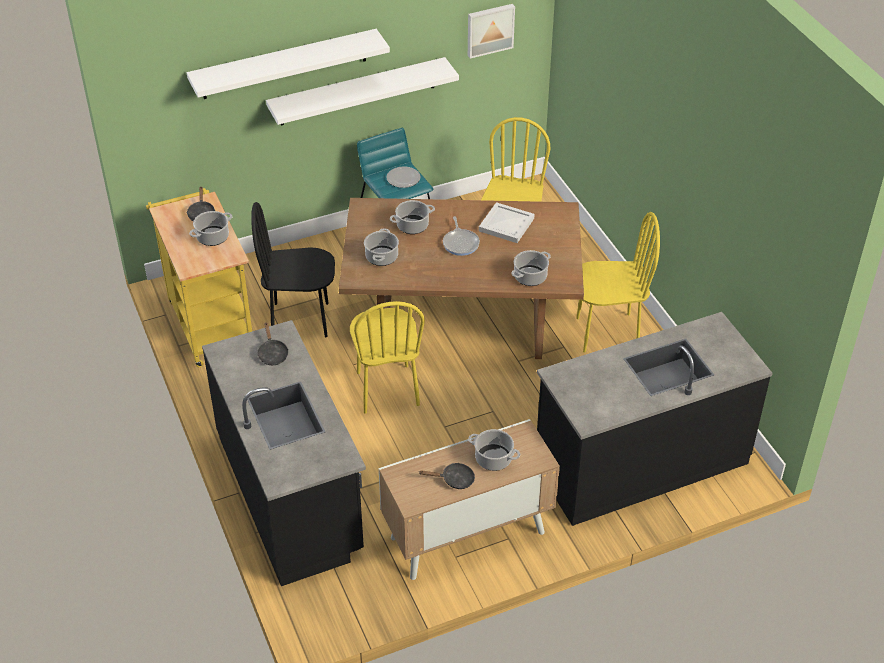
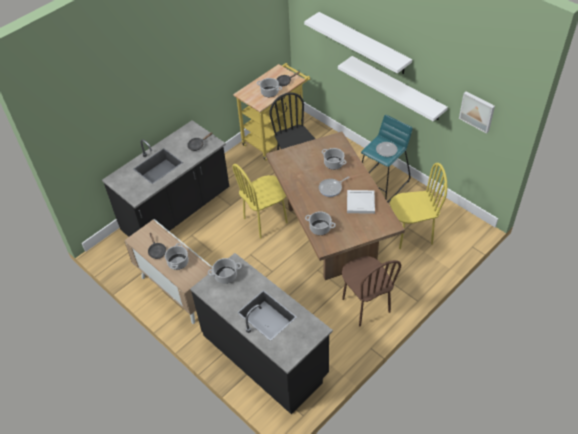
camera: 70 degrees right, 5 degrees up
(381, 257) = (300, 160): cooking pot -> cooking pot (226, 275)
(607, 333) = (365, 305): yellow chair -> brown chair

